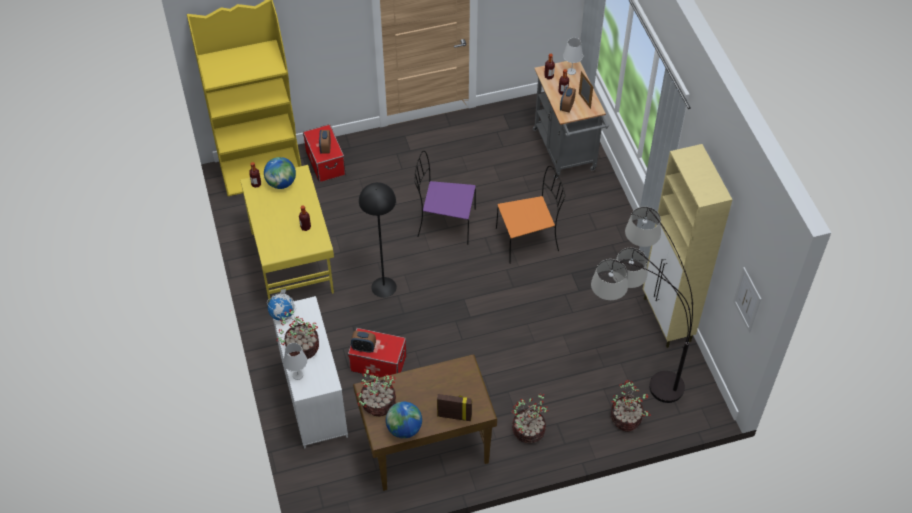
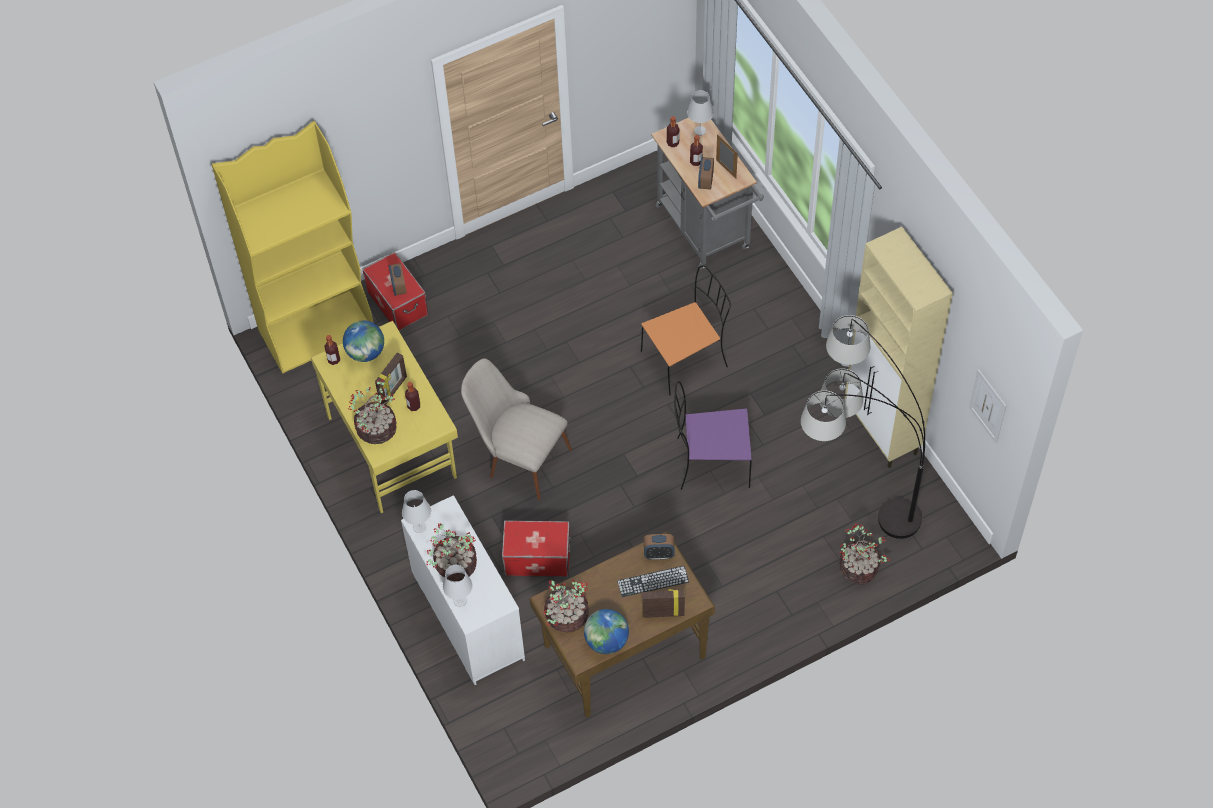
camera: 10 degrees left, 5 degrees up
(282, 314) = (419, 527): globe -> white table lamp
(294, 213) = (393, 390): none -> picture frame
(364, 348) = (520, 545): alarm clock -> alarm clock (659, 554)
(384, 287) = (518, 457): black floor lamp -> beige chair
(444, 223) = (574, 356): purple chair -> purple chair (710, 462)
(453, 390) = (653, 581): none -> keyboard
(529, 430) = (745, 607): potted plant -> potted plant (377, 428)

